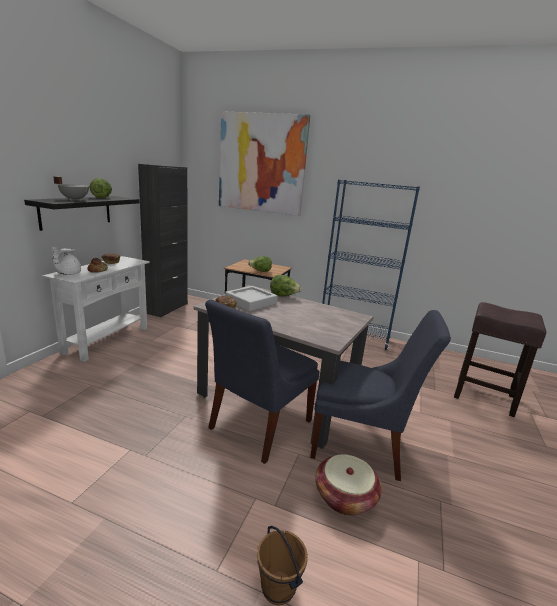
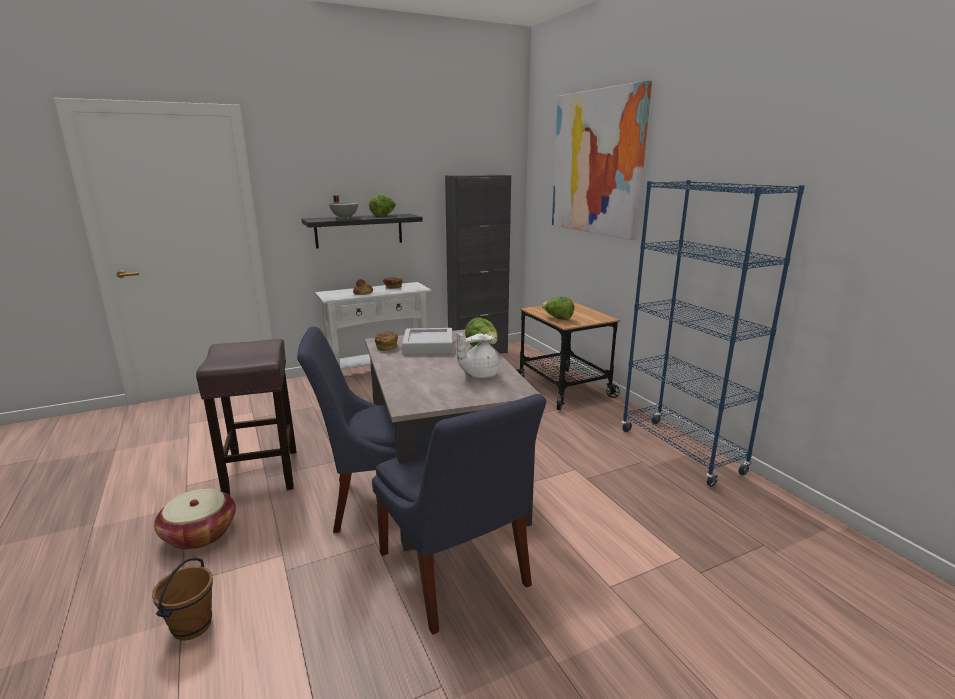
camera: 45 degrees right, 0 degrees up
(67, 273) = (335, 293): white teapot -> white teapot (478, 374)
(345, 497) = (350, 606): basket -> basket (200, 534)
(485, 397) = (798, 634): brown stool -> brown stool (262, 474)

